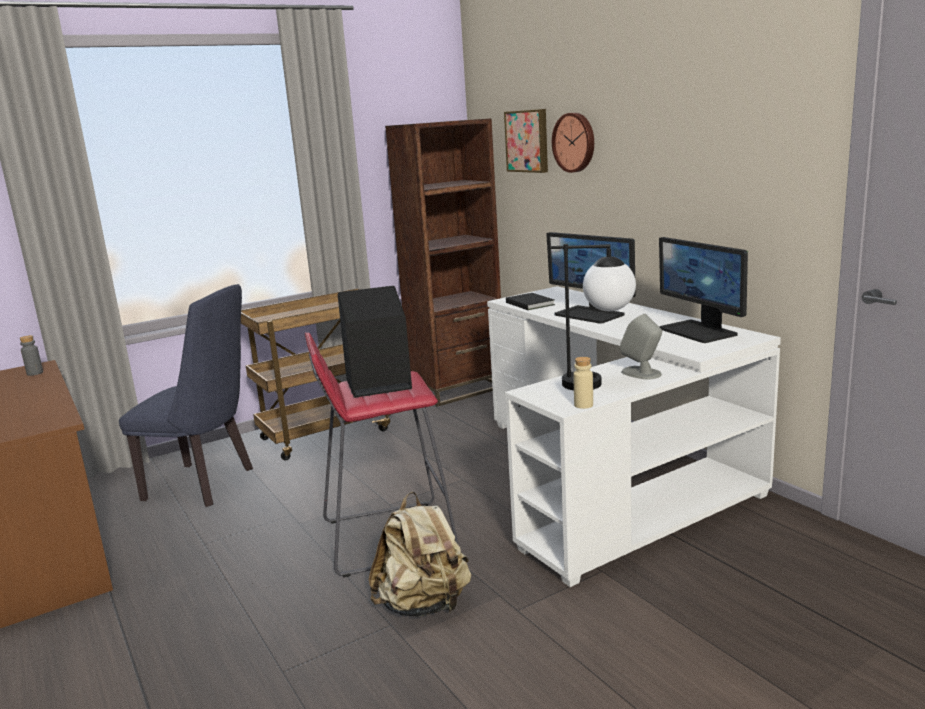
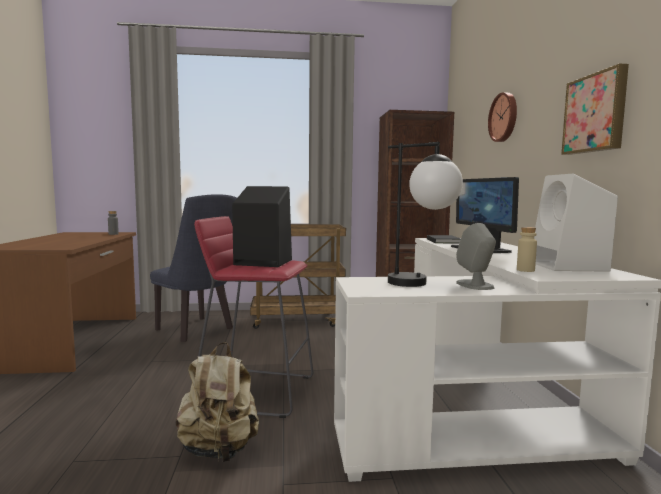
camera: 25 degrees right, 10 degrees down
(528, 141) = (476, 125): picture -> picture (596, 113)
(583, 405) = (381, 293): beige bottle -> beige bottle (525, 270)
(699, 331) = (568, 266): monitor -> white speaker

